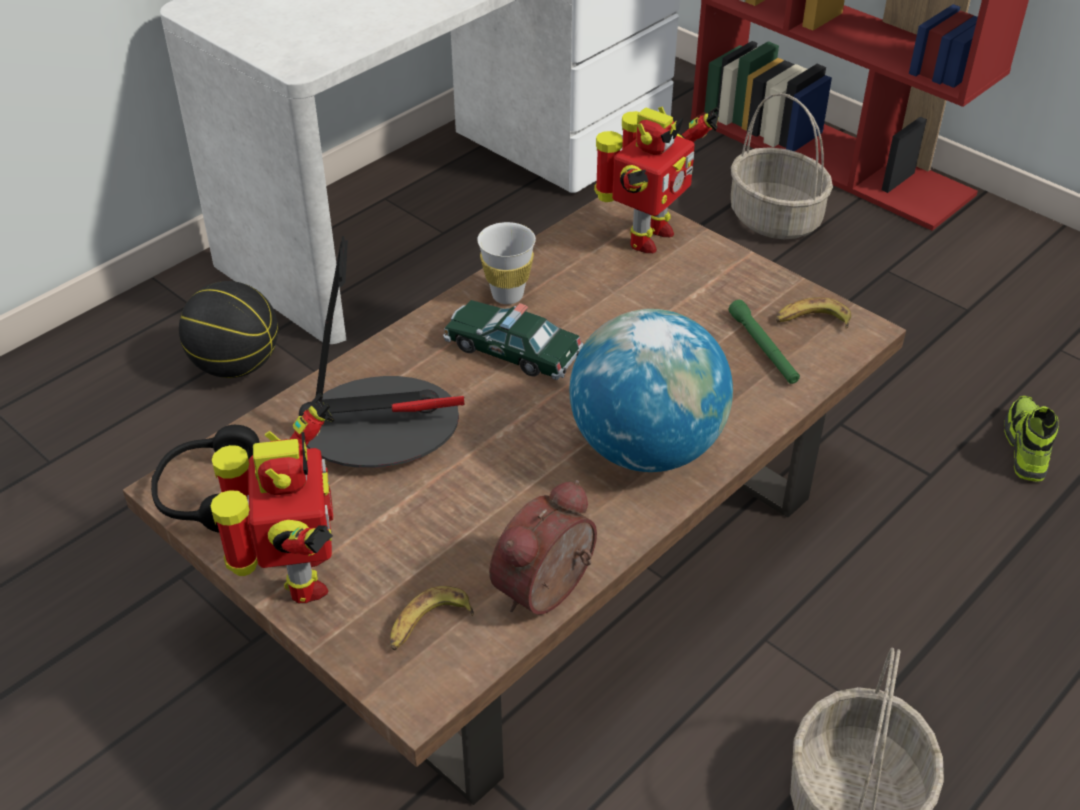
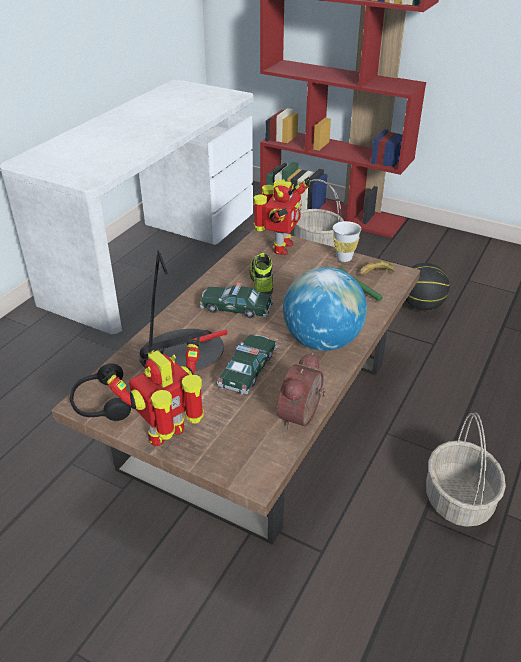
camera: 15 degrees left, 5 degrees down
(236, 365) = (66, 352): basketball -> basketball (421, 306)
(300, 579) = (169, 435): toy robot -> toy robot turned 105 degrees counterclockwise
(428, 625) = (247, 444): banana -> none
(485, 480) = (248, 370): none -> toy car
(507, 295) = (222, 283): white cup -> white cup (344, 258)
(1025, 447) = (470, 324): shoe -> shoe (261, 282)

